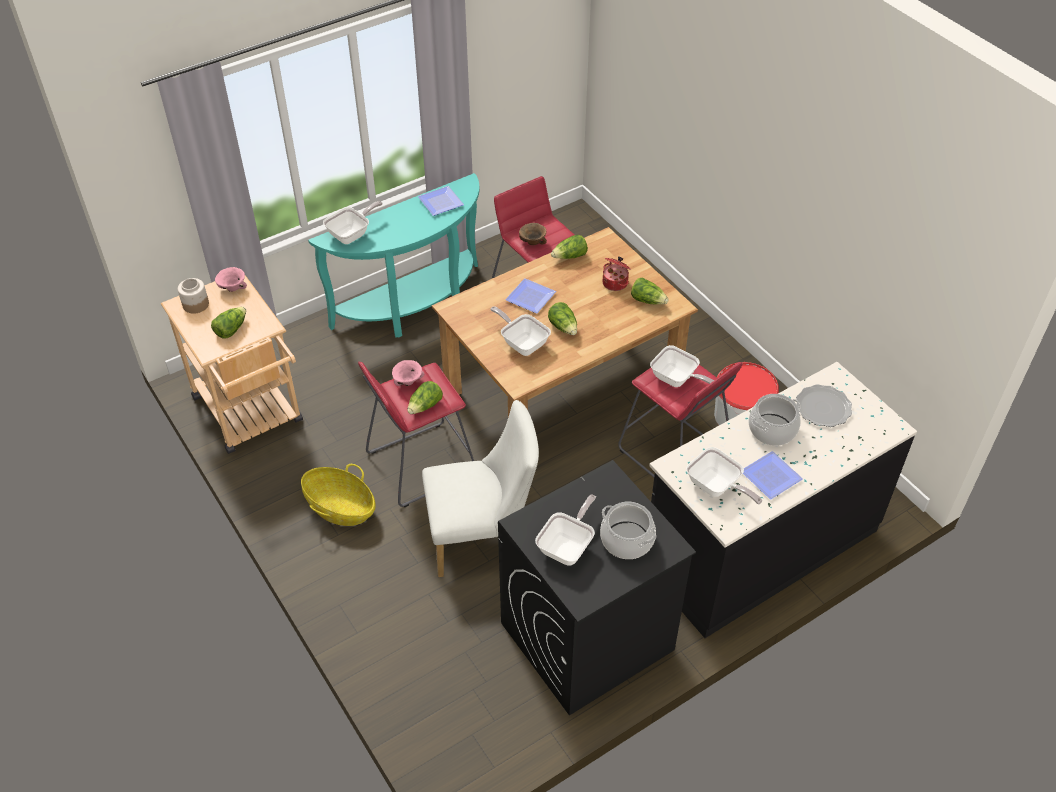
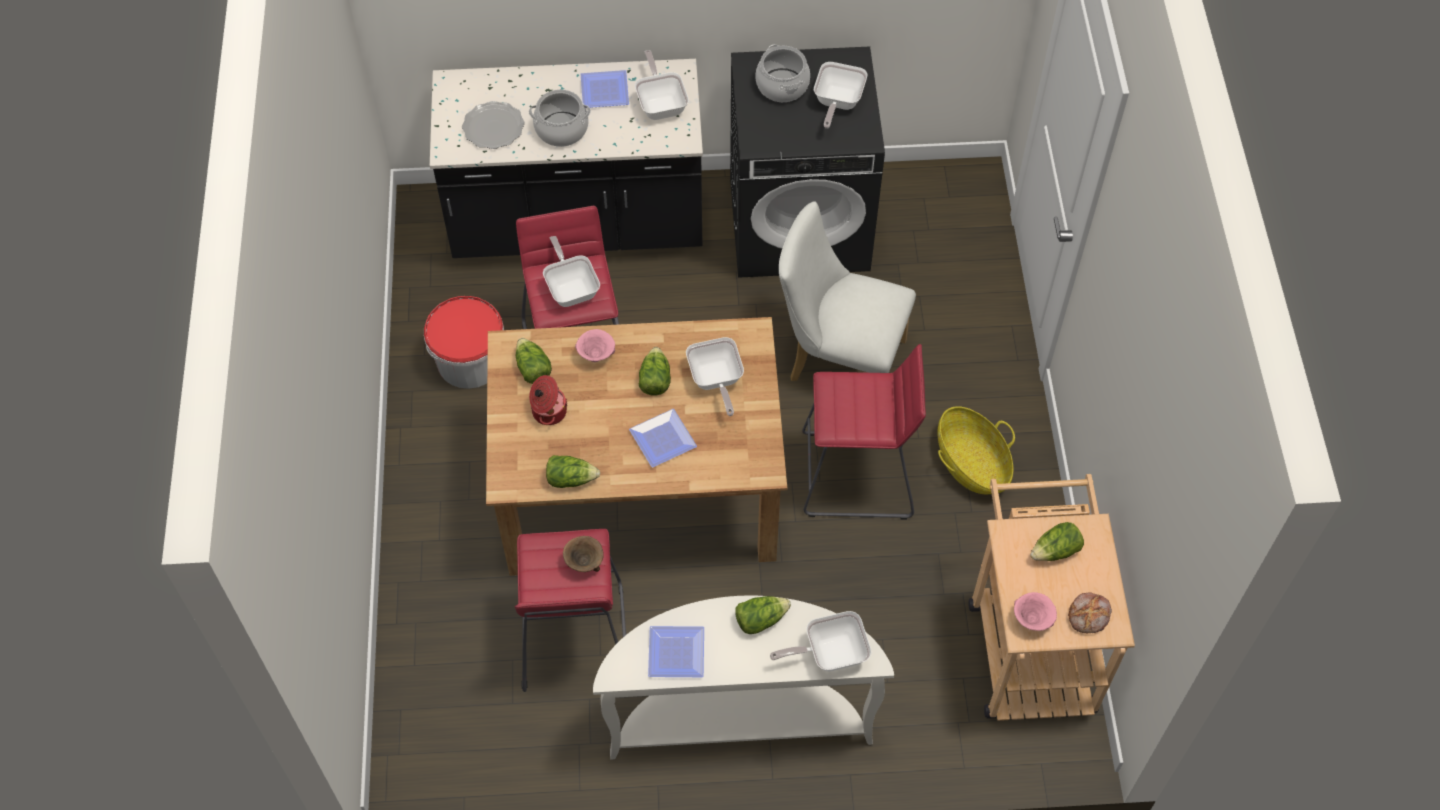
camera: 150 degrees left, 10 degrees up
(195, 304) = (1089, 616): jar -> bread
(408, 382) = (862, 425): pink bowl -> pink bowl (595, 356)
(415, 307) = (739, 717): turquoise console table -> white console table
(425, 406) = (861, 385): lettuce -> lettuce (760, 619)
(568, 546) = (837, 103): frying pan -> frying pan turned 45 degrees counterclockwise

